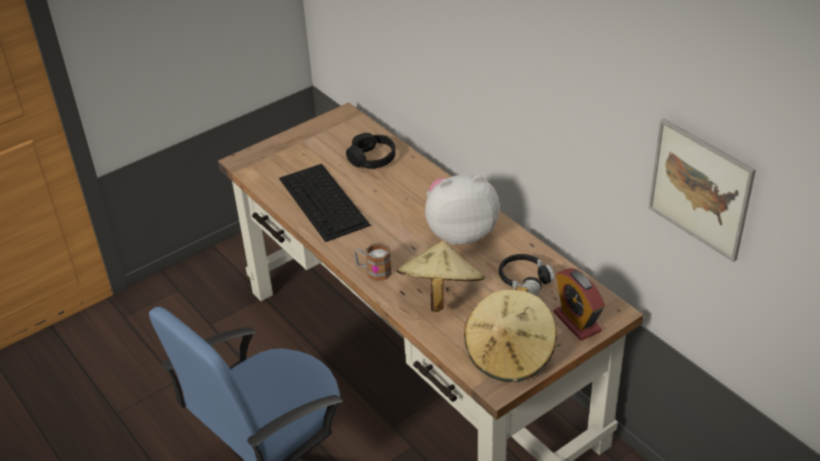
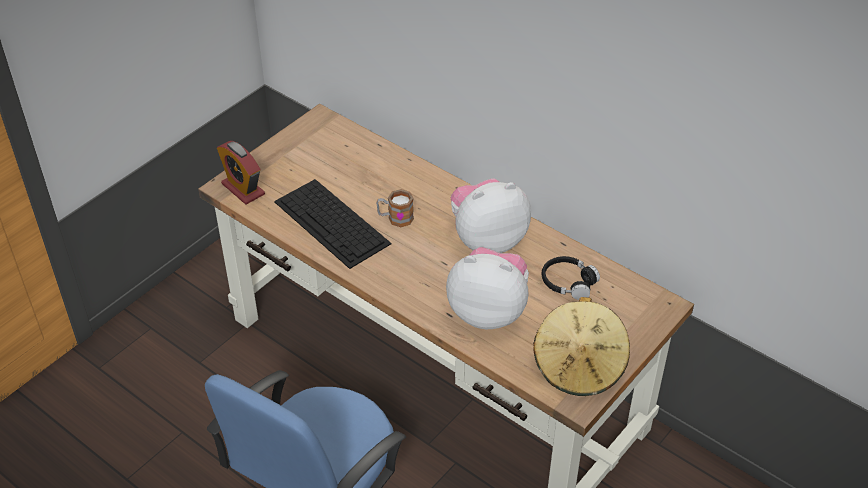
camera: 15 degrees left, 5 degrees up
(372, 158) = (367, 166): black headphones -> none
(373, 271) = (412, 295): mug -> mug (395, 218)
(440, 294) = (488, 311): beige hat -> plush toy
(577, 322) = (633, 321): alarm clock -> alarm clock (243, 189)
(700, 189) = (765, 184): picture -> none

